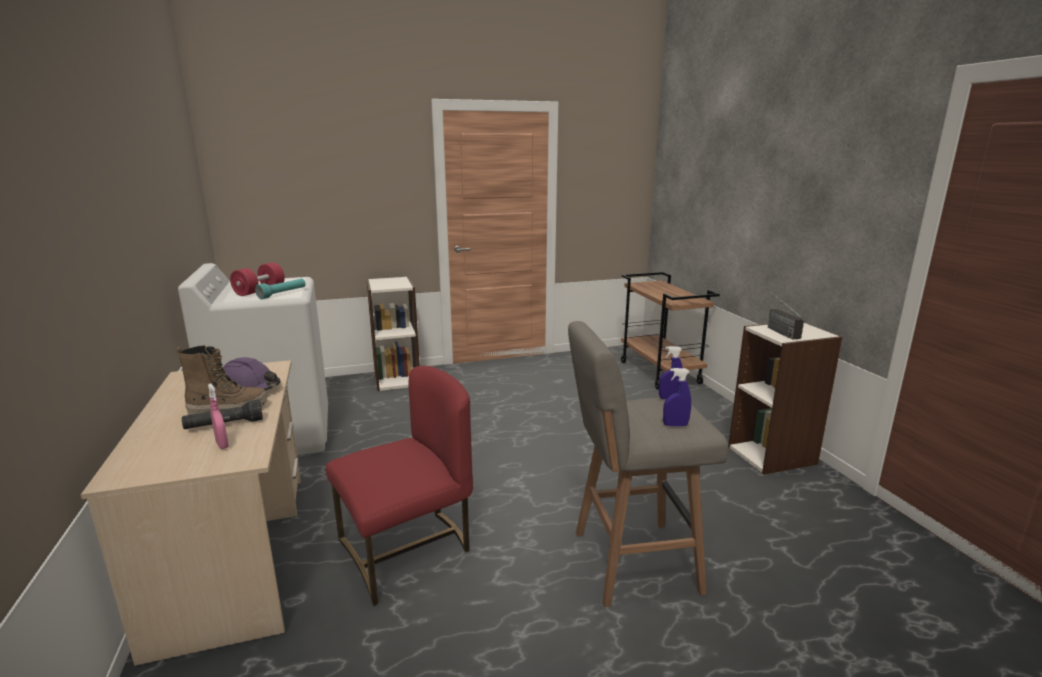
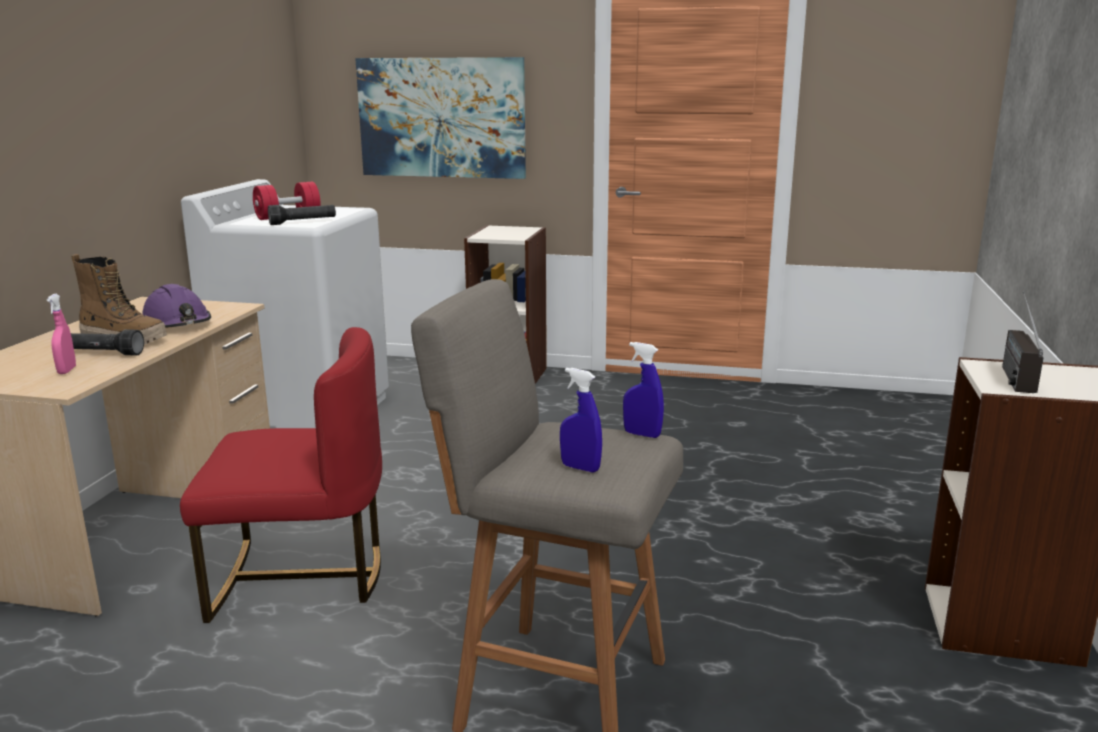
camera: 30 degrees right, 0 degrees up
(282, 294) = (303, 222): turquoise flashlight -> black flashlight
(327, 207) = (442, 118): none -> picture
(660, 373) = (935, 447): brown cart -> none

